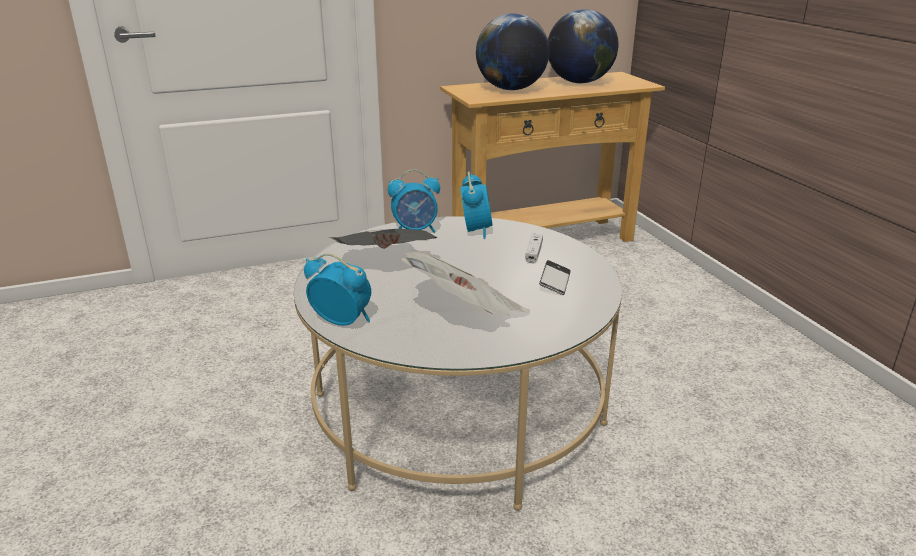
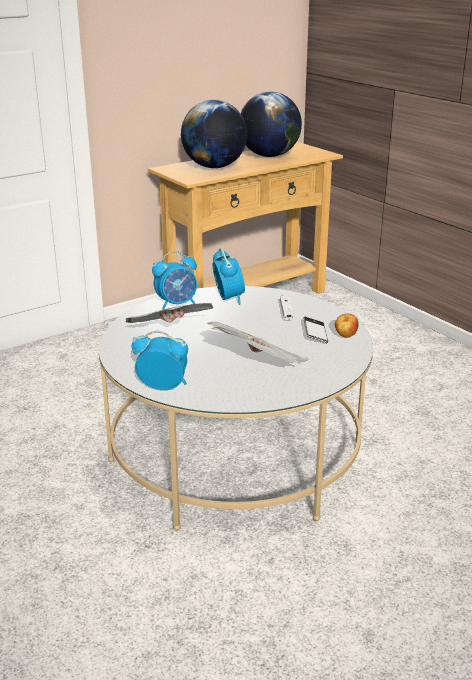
camera: 15 degrees left, 0 degrees up
(590, 289) = (345, 336): none -> apple

